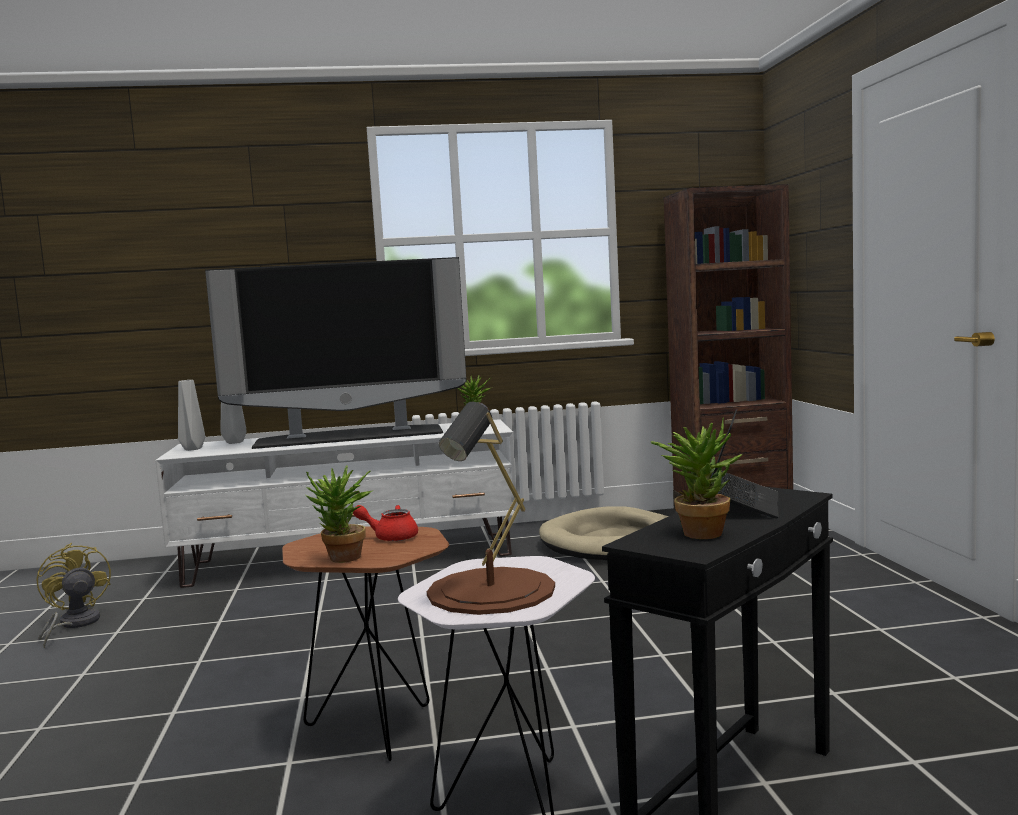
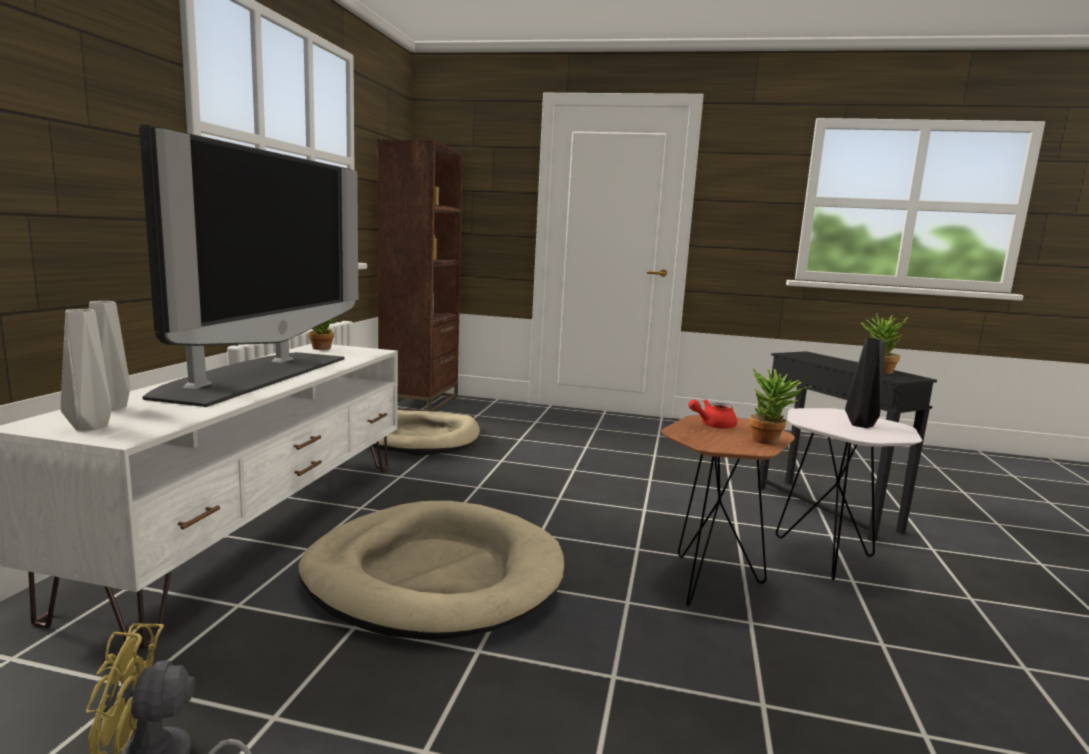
camera: 70 degrees left, 5 degrees up
(306, 622) = (434, 576): none -> beige dog bed
(390, 537) = (712, 425): red teapot -> red teapot turned 45 degrees clockwise
(491, 591) = (862, 425): brown table lamp -> black vase
(743, 504) = (822, 360): laptop -> none

